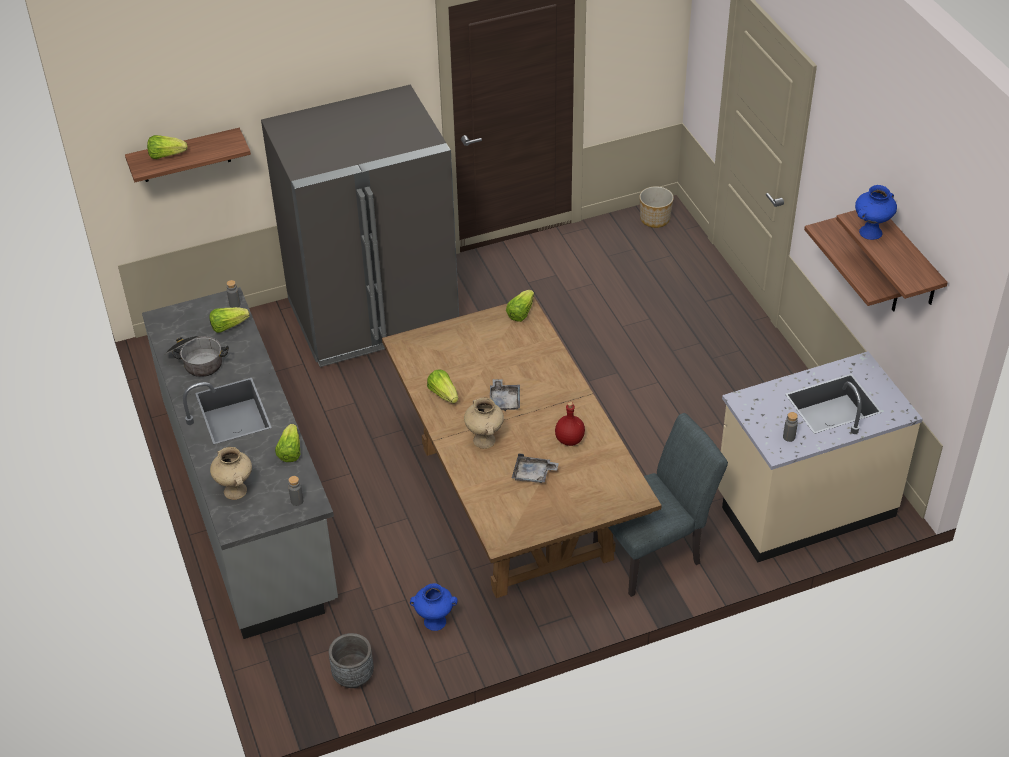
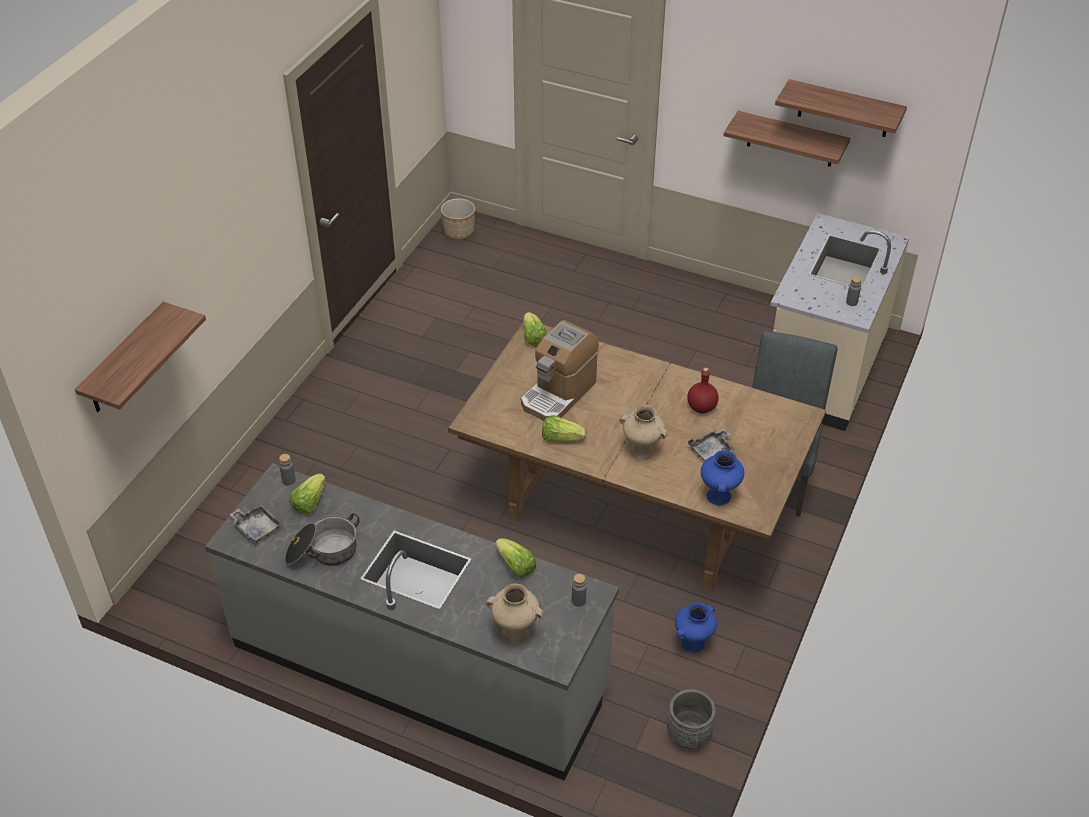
camera: 45 degrees left, 0 degrees up
(166, 155) = (123, 365): lettuce -> none
(373, 316) = (325, 441): grey fridge -> none
(484, 363) = (558, 393): none -> coffee machine
(504, 400) = (614, 411): grey tray -> grey tray (257, 527)
(870, 233) = (815, 100): blue vase -> blue vase (719, 497)

